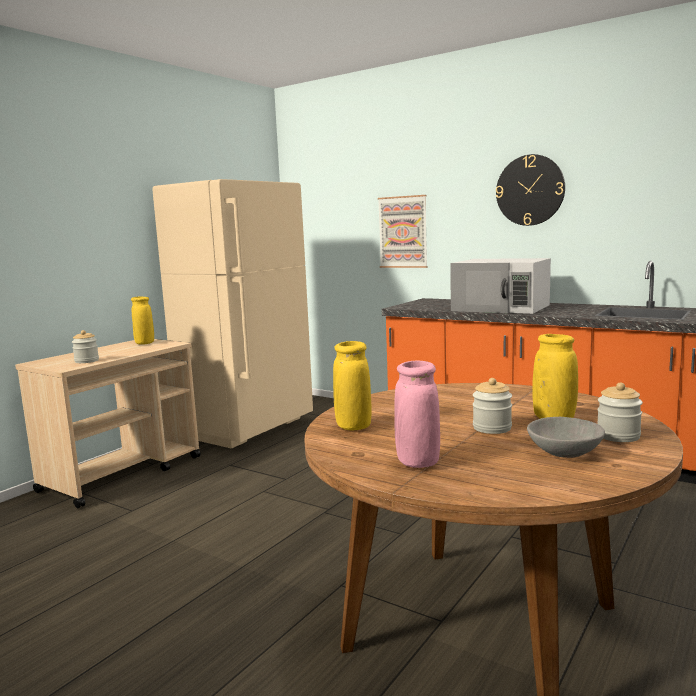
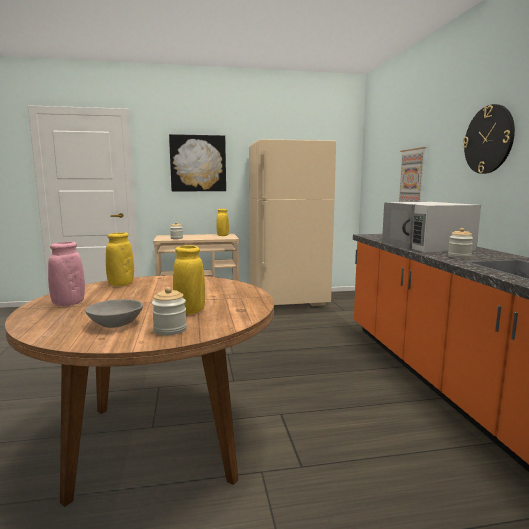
camera: 45 degrees right, 0 degrees up
(73, 219) = (198, 163): none -> picture
(492, 428) = (151, 304): jar -> jar (459, 256)

